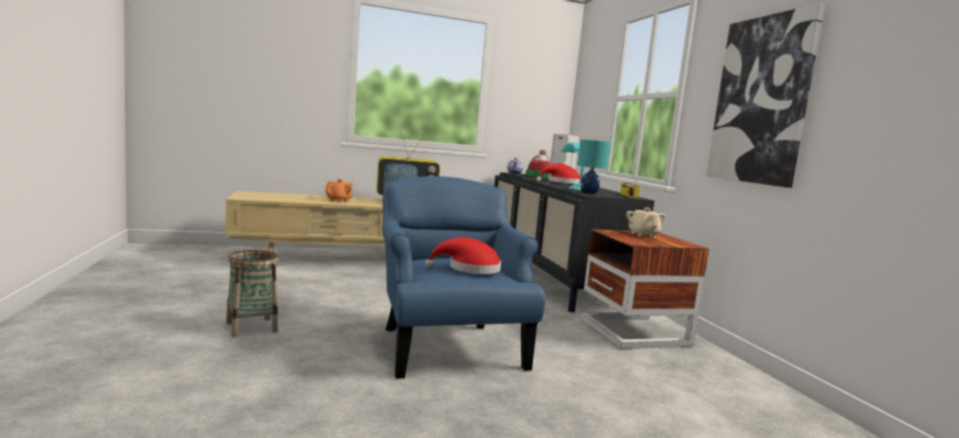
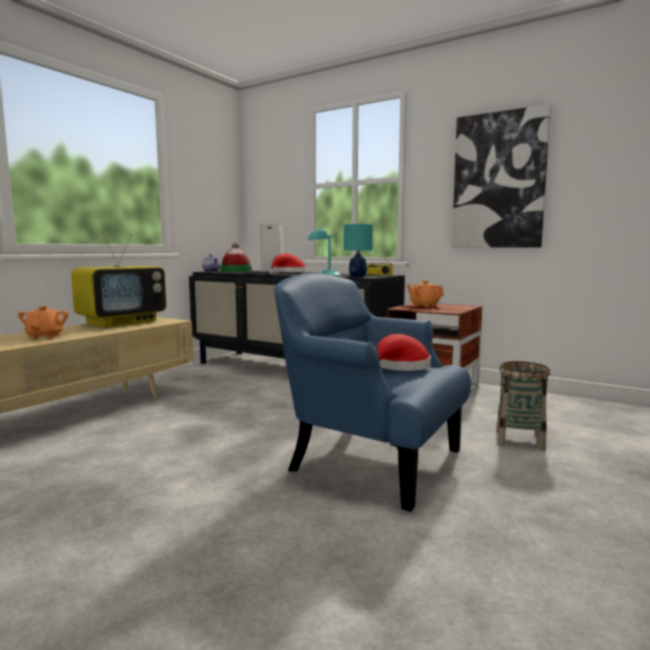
camera: 40 degrees left, 0 degrees up
(251, 327) = (147, 545): basket -> basket (519, 440)
(643, 235) = (424, 305): beige teapot -> orange teapot

